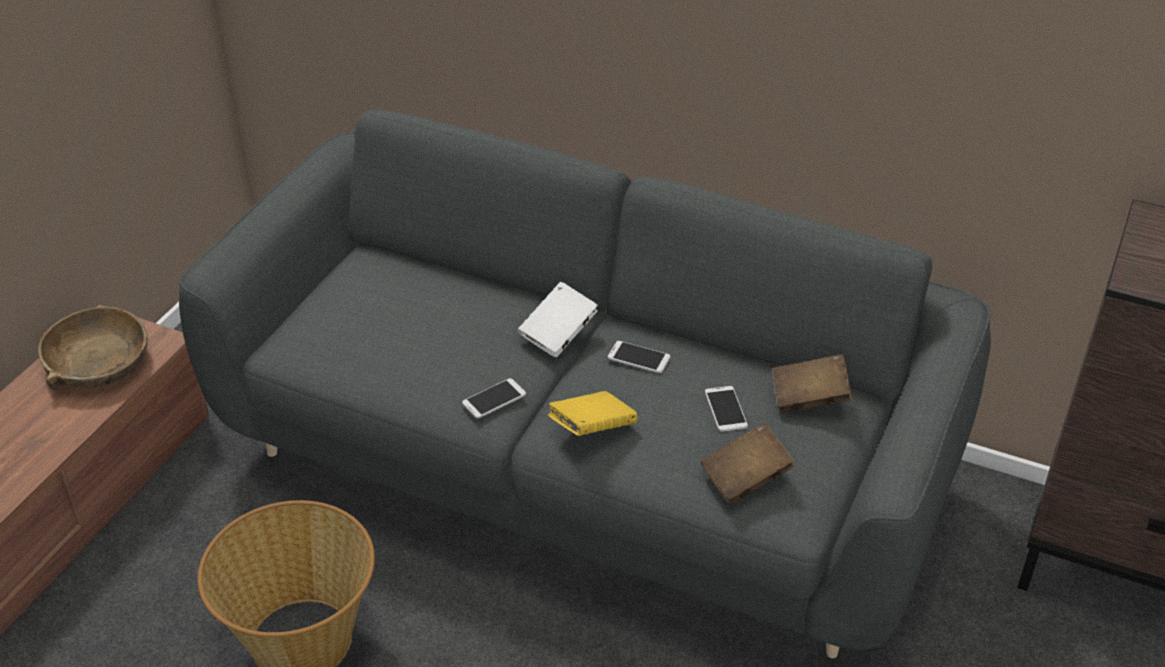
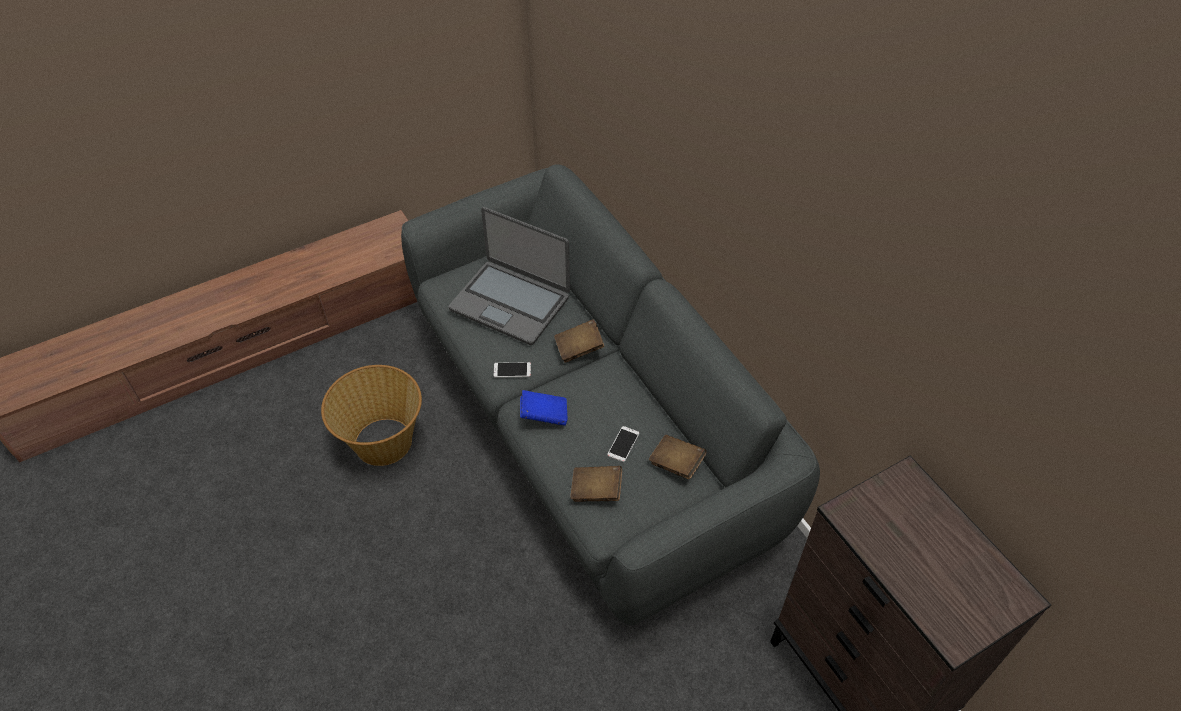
camera: 35 degrees right, 10 degrees up
(98, 363) = (374, 244): brown bowl -> none
(412, 322) = (510, 302): none -> laptop
(558, 334) = (579, 348): white book -> brown book
(592, 428) = (544, 415): yellow book -> blue book
(639, 357) = (607, 386): phone -> none

